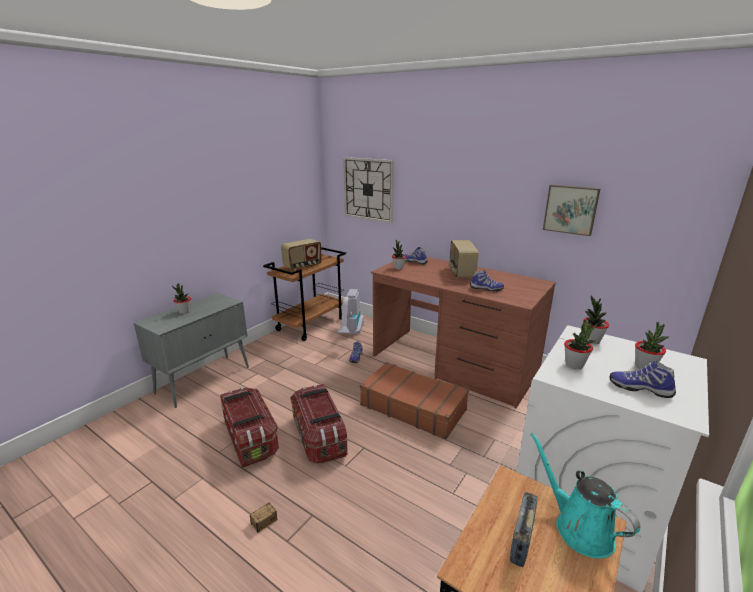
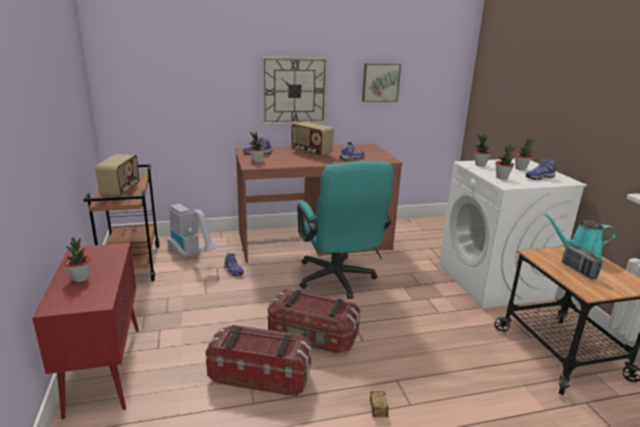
camera: 50 degrees left, 0 degrees up
(204, 379) = (105, 368): grey cabinet -> red cabinet
(368, 189) = (169, 84): wall clock -> wall clock (294, 91)
(413, 407) = (338, 281): brown suitcase -> turquoise office chair

